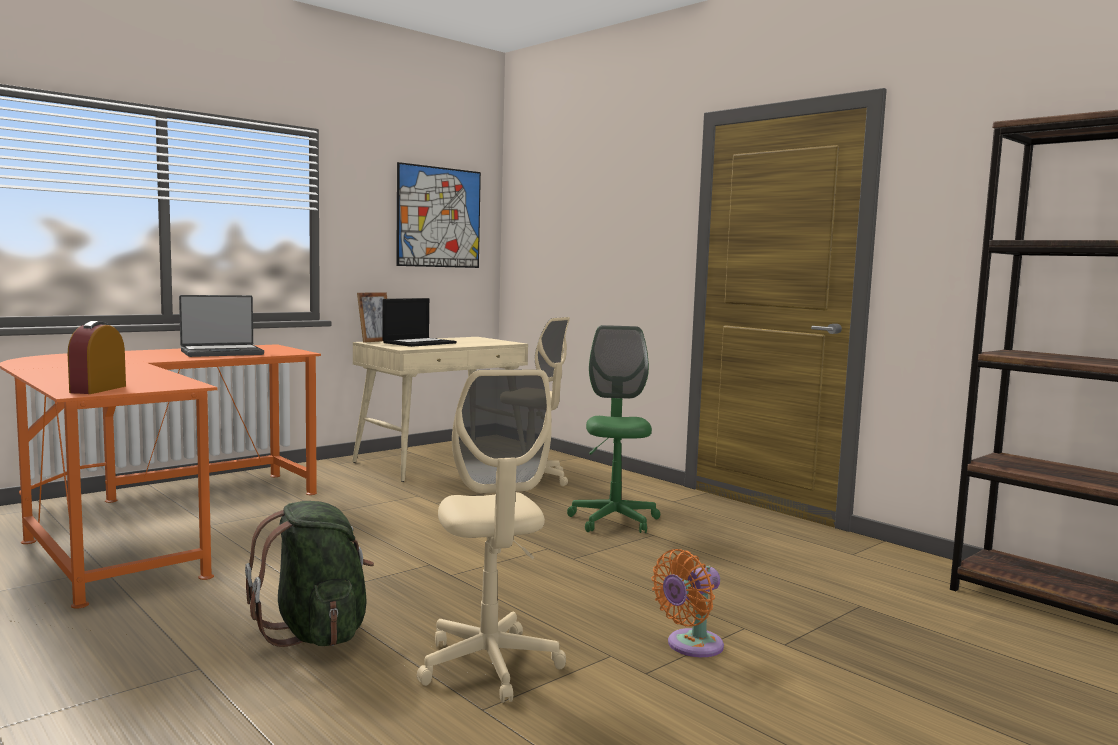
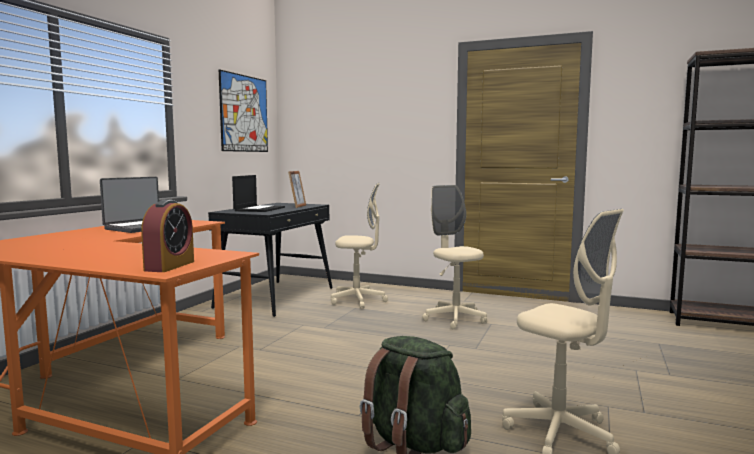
camera: 25 degrees left, 0 degrees up
(98, 389) = (170, 266): alarm clock -> alarm clock turned 150 degrees counterclockwise
(375, 341) = (223, 210): picture frame -> picture frame (297, 206)
(441, 461) = (276, 297): beige desk -> black desk
(614, 521) = (454, 319): green office chair -> beige office chair
(690, 646) = (633, 388): orange fan -> none

